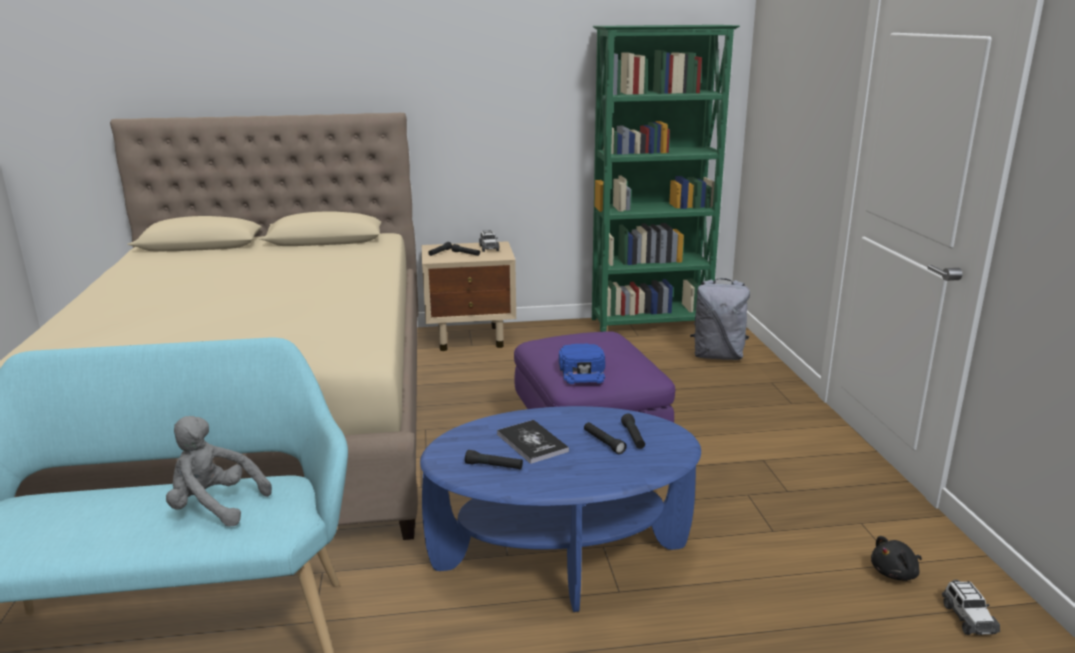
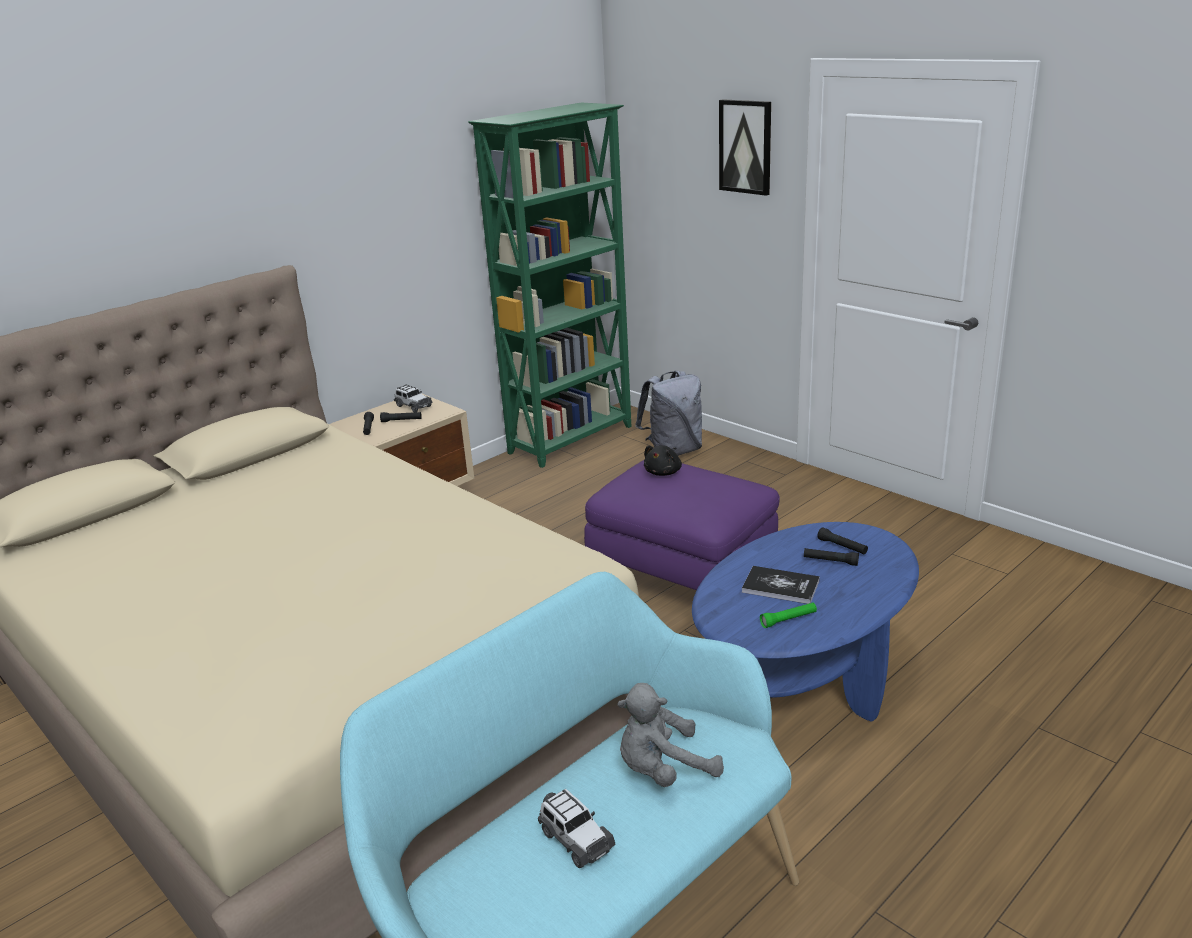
camera: 35 degrees left, 5 degrees up
(494, 466) = (788, 620): black flashlight -> green flashlight
(582, 370) = (702, 505): blue cap -> none
(824, 69) = (746, 147): none -> picture
(895, 573) = (1015, 581): black plush toy -> black plush toy (663, 472)
(967, 618) = (1085, 591): toy car -> toy car (575, 839)

